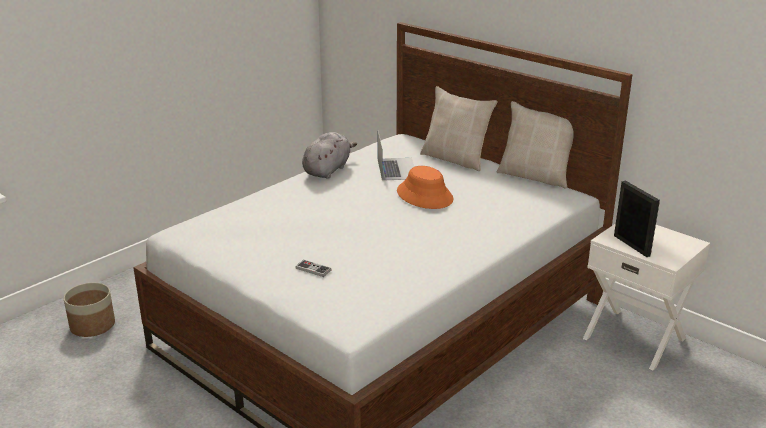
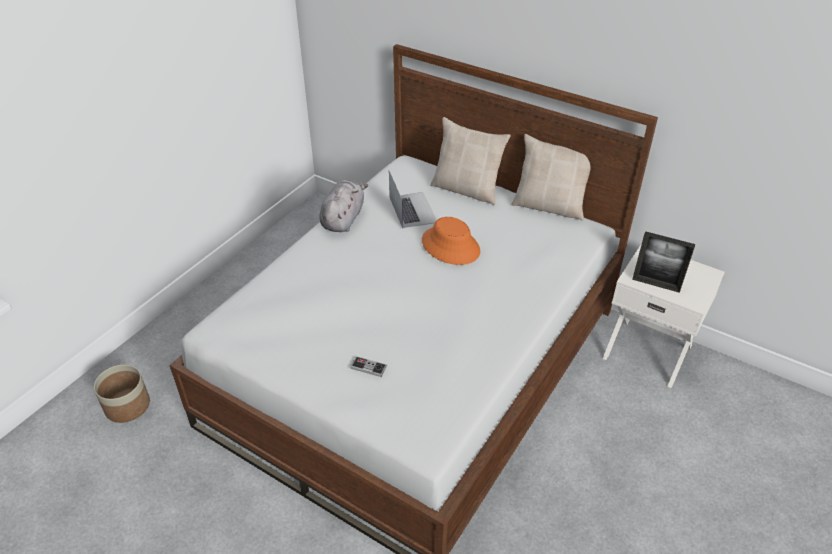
camera: 10 degrees left, 15 degrees up
(631, 245) = (656, 284): picture frame -> picture frame turned 150 degrees clockwise

